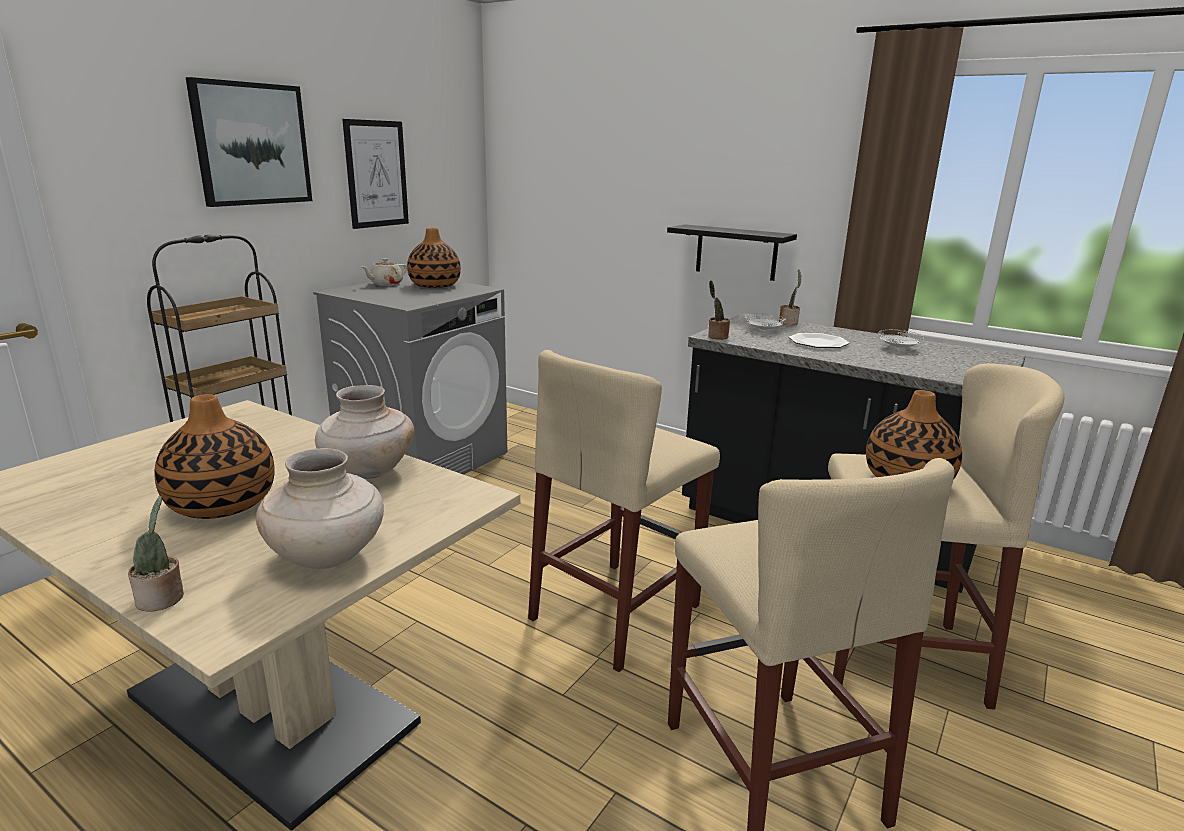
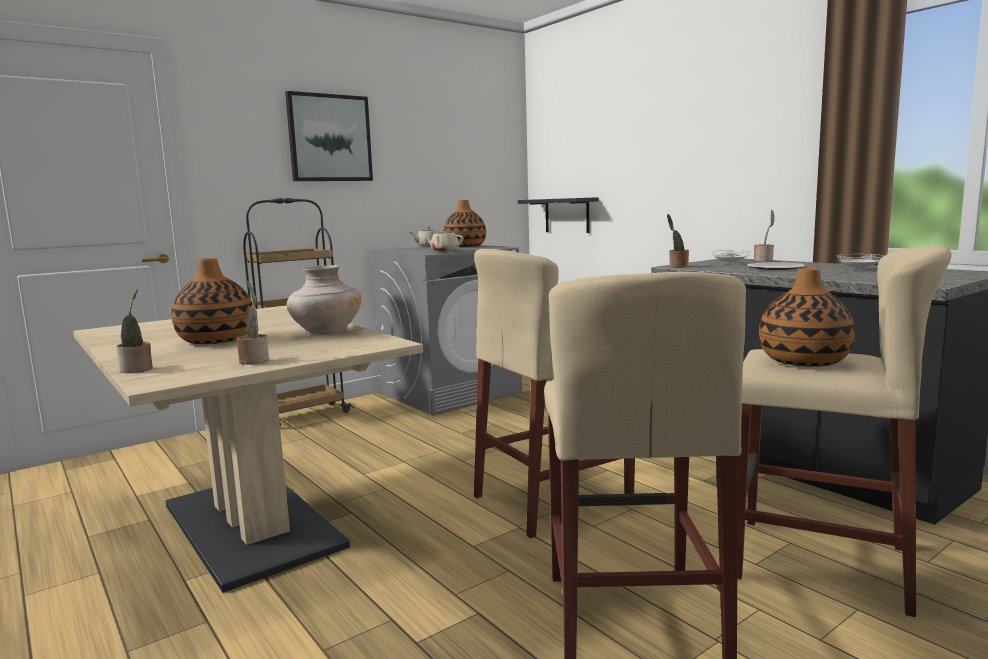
camera: 20 degrees right, 10 degrees down
(327, 556) = (254, 360): beige vase -> potted plant
(376, 174) = (428, 163): picture -> none
(422, 300) = (444, 251): none -> beige teapot
(736, 252) = (724, 206): black shelf -> black shelf (567, 215)

